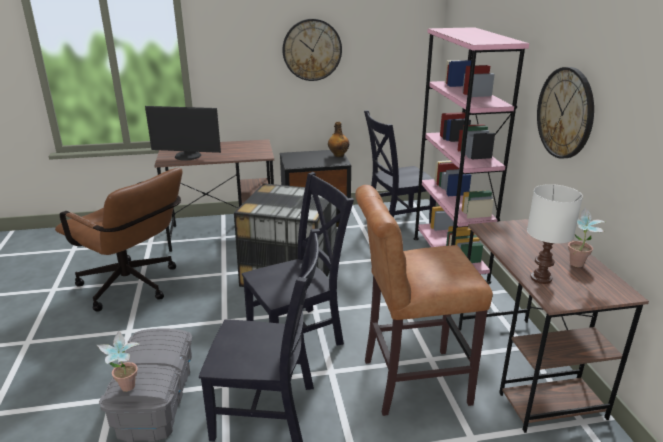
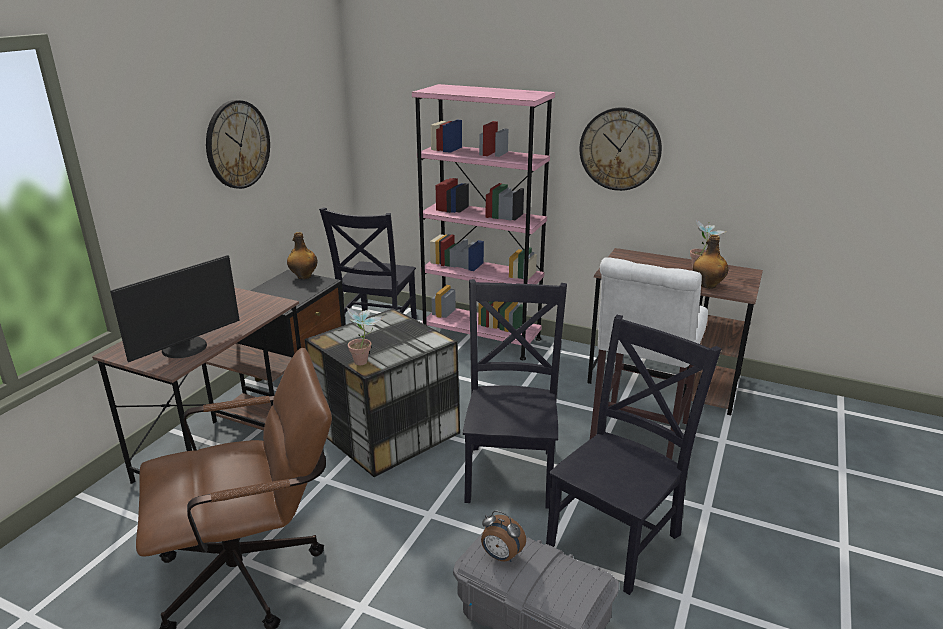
camera: 55 degrees left, 0 degrees up
(127, 390) = (585, 599): potted plant -> potted plant (365, 363)
(149, 342) = (501, 556): none -> alarm clock
(409, 382) = (636, 439): brown stool -> white stool
(541, 278) = (707, 285): white table lamp -> bottle

